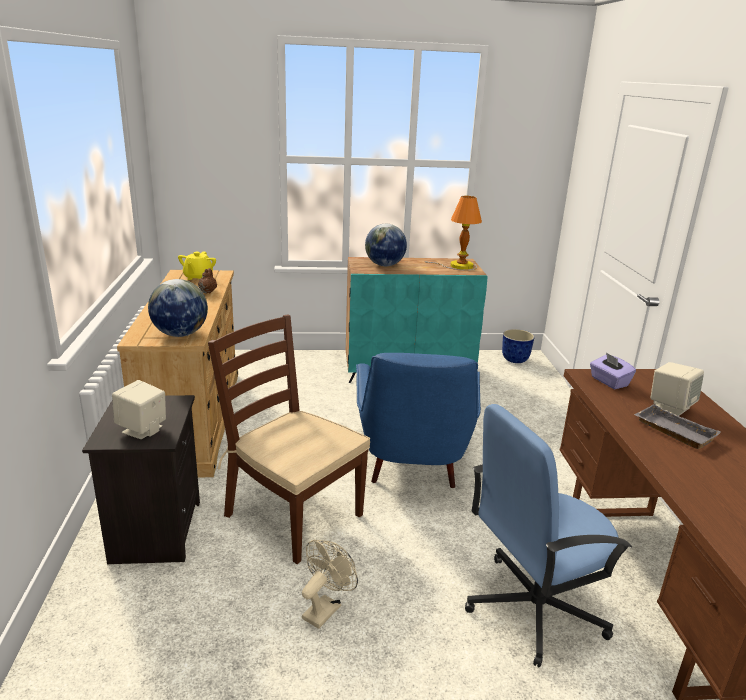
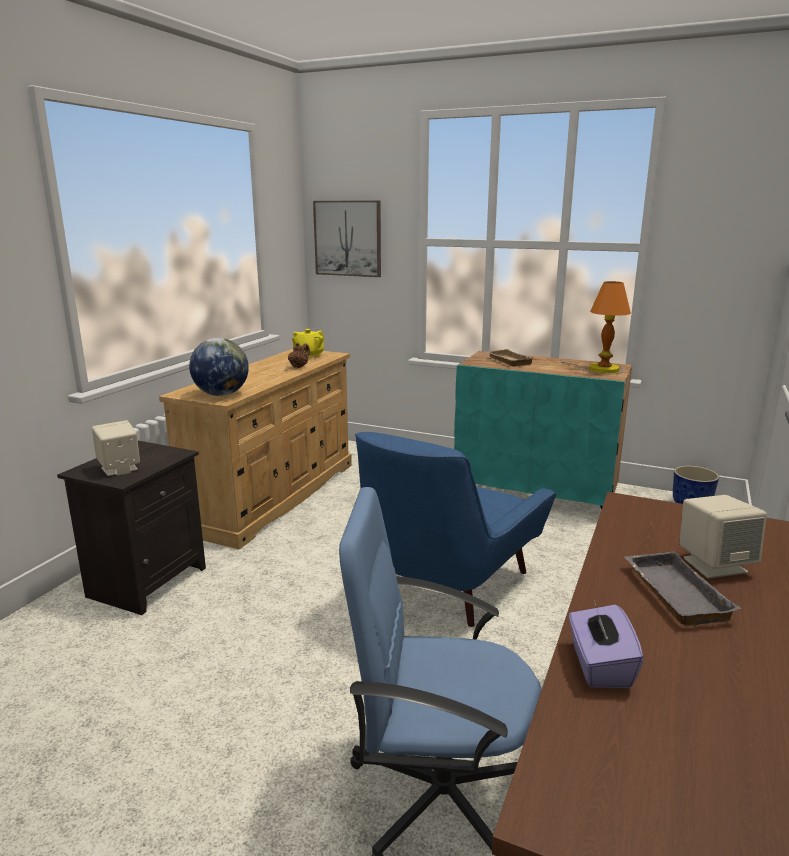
camera: 30 degrees right, 5 degrees down
(202, 155) = (348, 238): none -> picture
(292, 514) = (273, 603): brown chair -> none
(325, 608) = (213, 702): beige fan -> none
(384, 265) = (507, 361): globe -> beige tray
(609, 382) = (654, 517): purple tissue box -> purple tissue box (599, 666)

